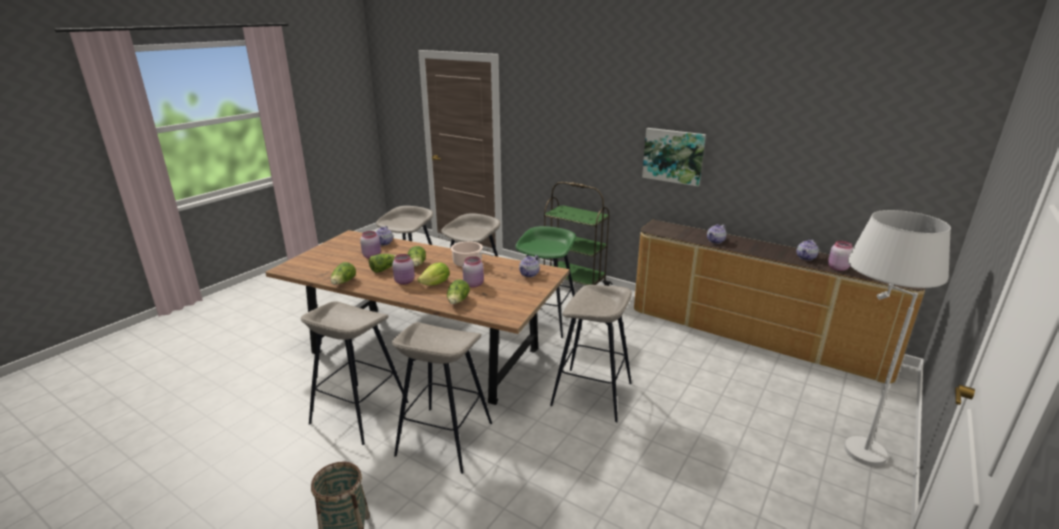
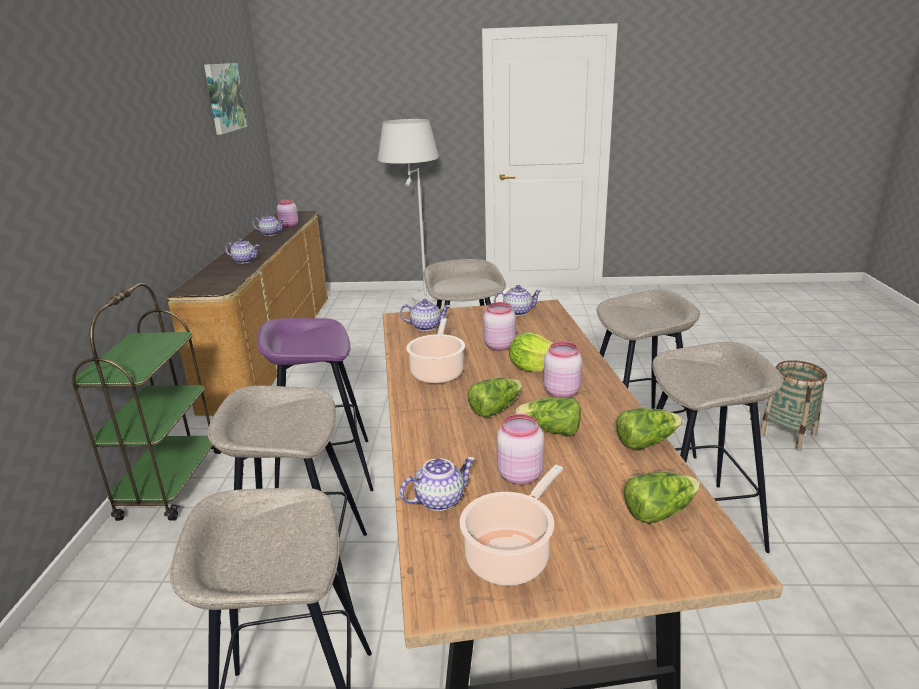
camera: 120 degrees left, 0 degrees up
(345, 245) = (510, 556): none -> cooking pot
(458, 301) = (554, 339): lettuce -> lettuce (659, 511)
(514, 305) = (518, 312): none -> teapot
(546, 319) = (324, 470): green stool -> purple stool
(673, 156) = (147, 185): picture -> picture (224, 97)

